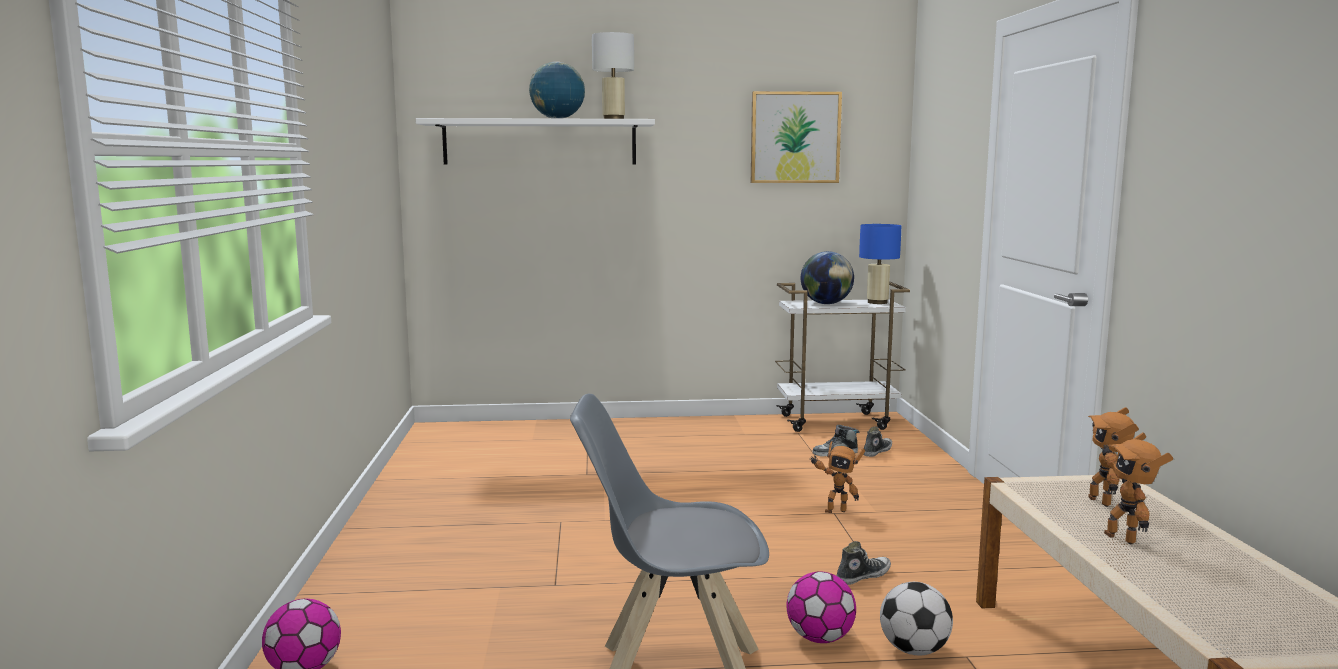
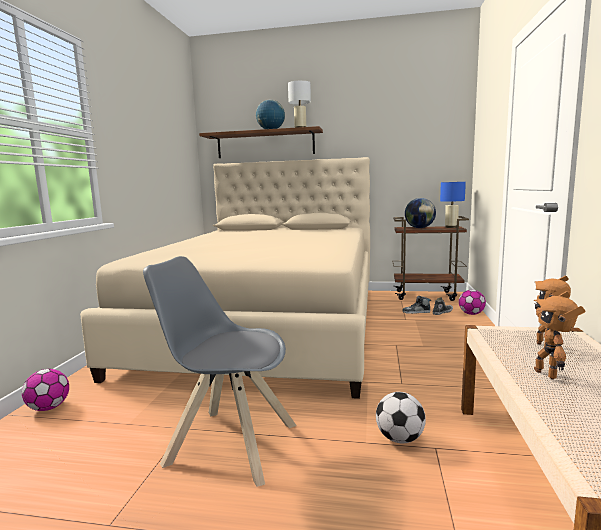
camera: 15 degrees right, 0 degrees up
(540, 142) = (265, 144): white shelf -> brown shelf
(593, 489) = (269, 324): none -> beige bed
(795, 137) = (403, 134): picture -> none
(820, 638) = (341, 423): football -> football (471, 314)
(834, 510) = (397, 343): toy robot -> none
(837, 422) = (427, 296): white cart -> brown cart
(863, 576) = (392, 384): shoe -> none

